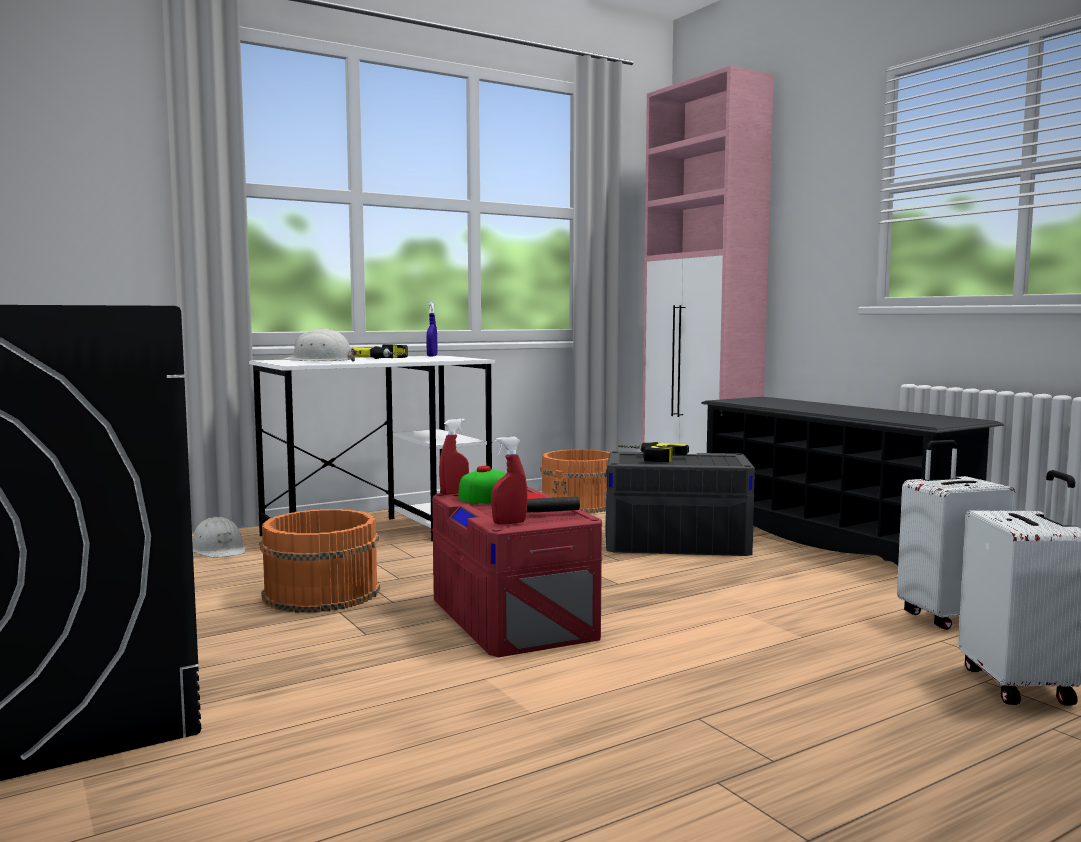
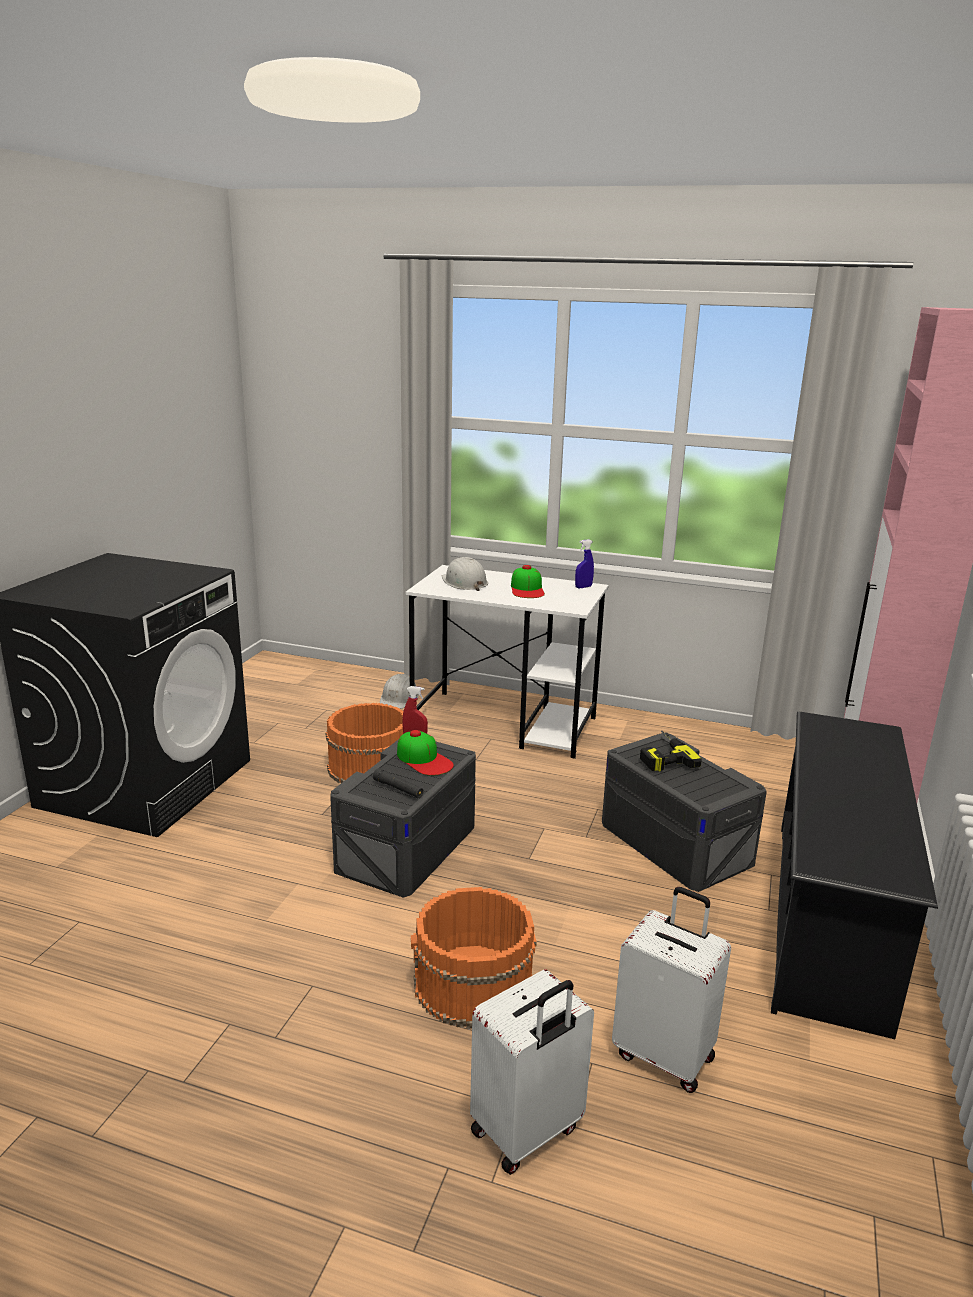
camera: 50 degrees right, 15 degrees up
(392, 358) = (527, 589): power drill -> cap
(509, 523) = (354, 789): red spray bottle -> none
(512, 617) = (407, 847): red storage box -> grey storage box
(580, 504) = (713, 757): orange bucket -> orange bucket (473, 985)

